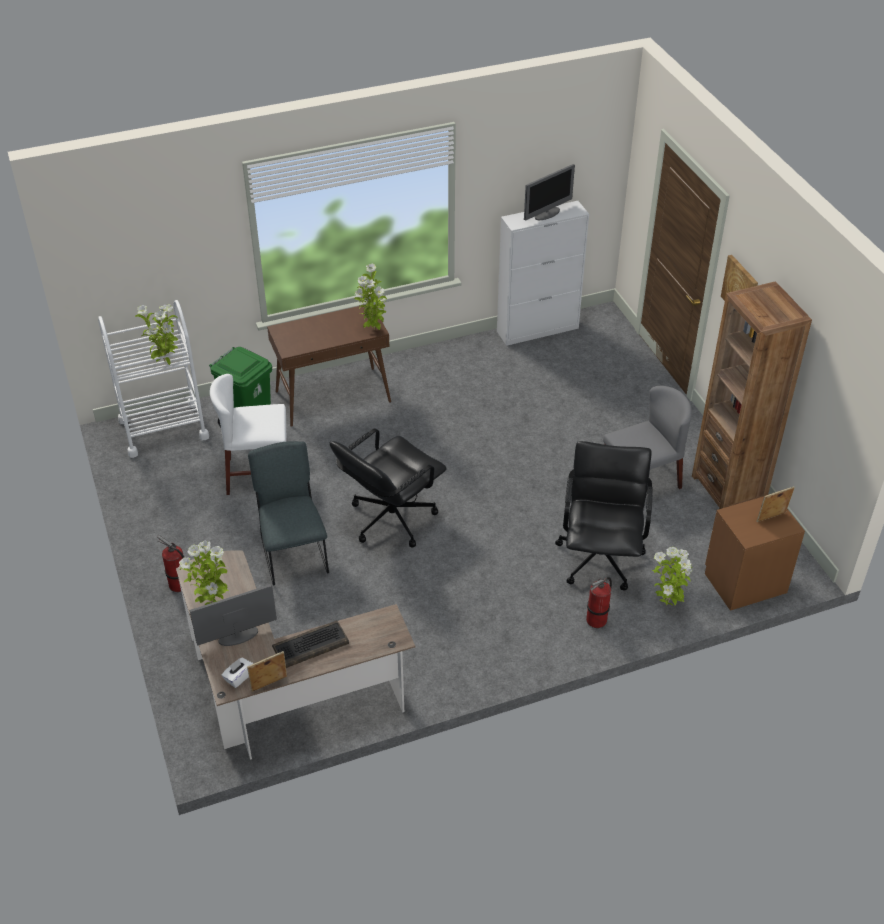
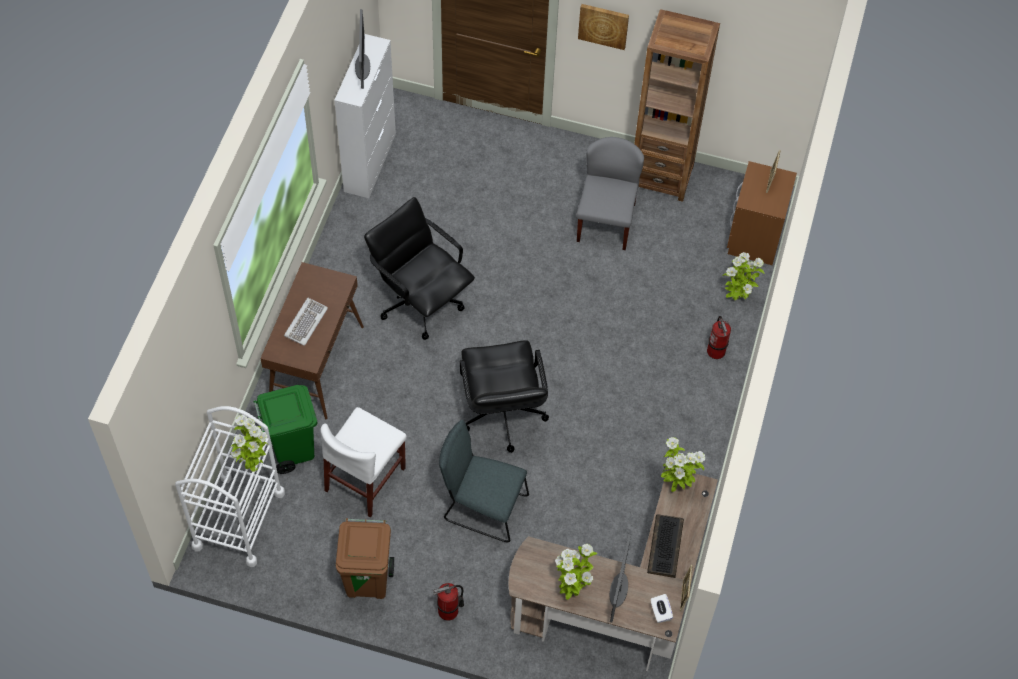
camera: 55 degrees left, 15 degrees up
(168, 524) = (368, 581): none -> brown trash can
(320, 331) = (305, 322): none -> keyboard
(373, 329) = (340, 283): potted plant -> potted plant (676, 485)
(600, 558) = (660, 306): black office chair -> black office chair (420, 301)

